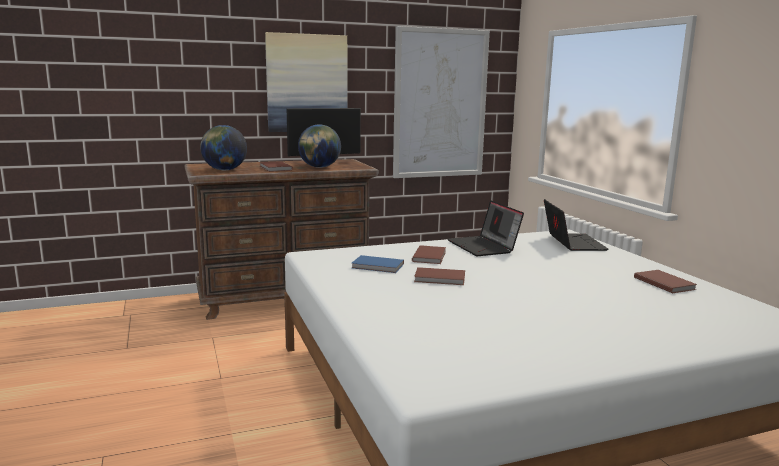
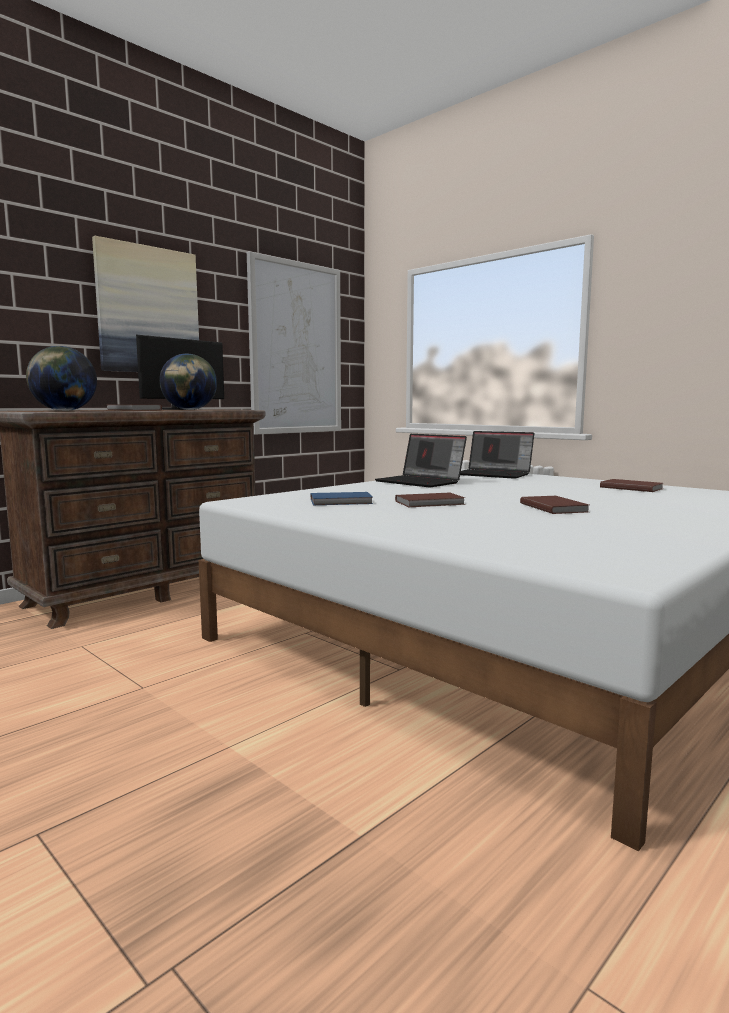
camera: 25 degrees left, 5 degrees down
(430, 256) = (382, 491): brown book -> brown book (554, 507)
(571, 243) = (494, 474): laptop -> laptop turned 150 degrees clockwise

